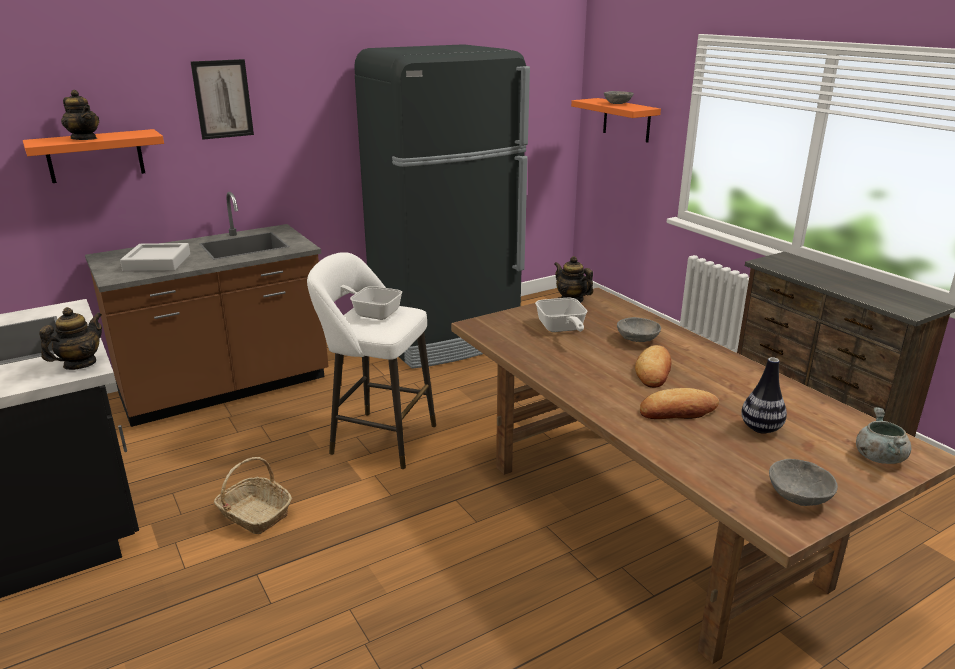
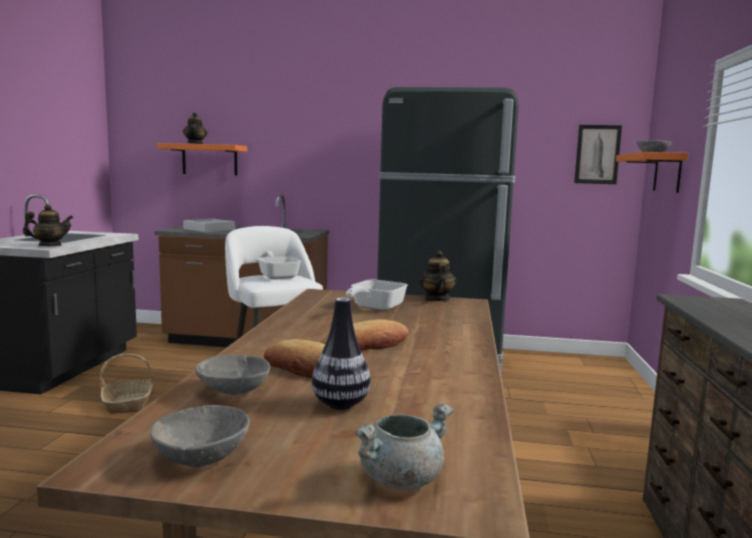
camera: 40 degrees right, 15 degrees down
(223, 99) = (295, 130): picture -> picture (597, 154)
(637, 340) = (418, 328): grey bowl -> grey bowl (232, 391)

